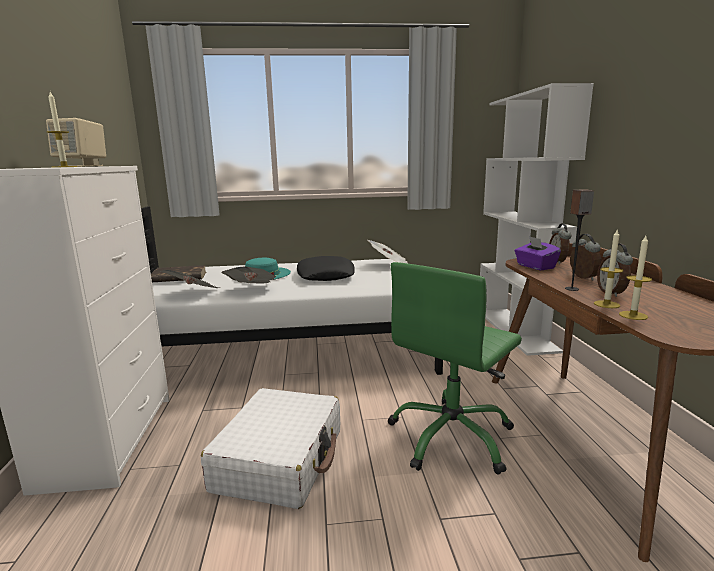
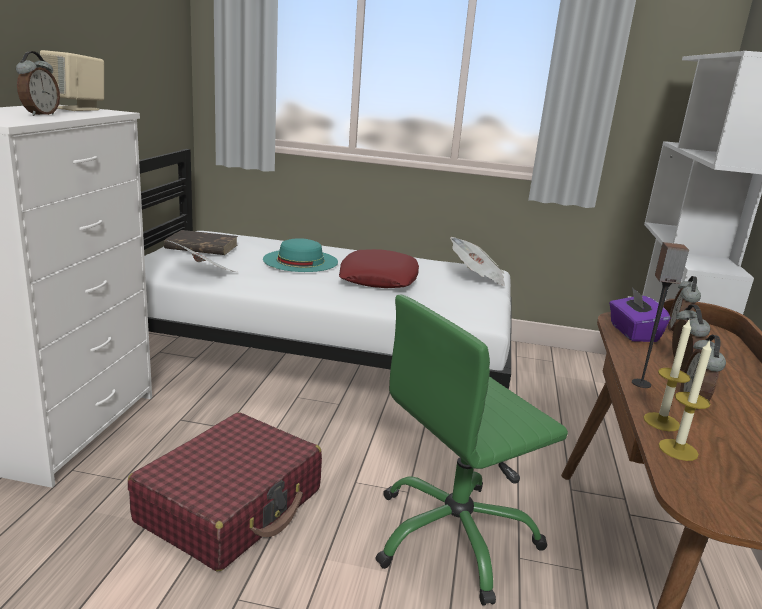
camera: 15 degrees right, 5 degrees up
(64, 167) = (40, 114): candle -> alarm clock
(252, 290) = (271, 282): newspaper -> none
(280, 460) = (231, 506): white suitcase -> red suitcase
(325, 275) = (378, 278): black pillow -> red pillow

